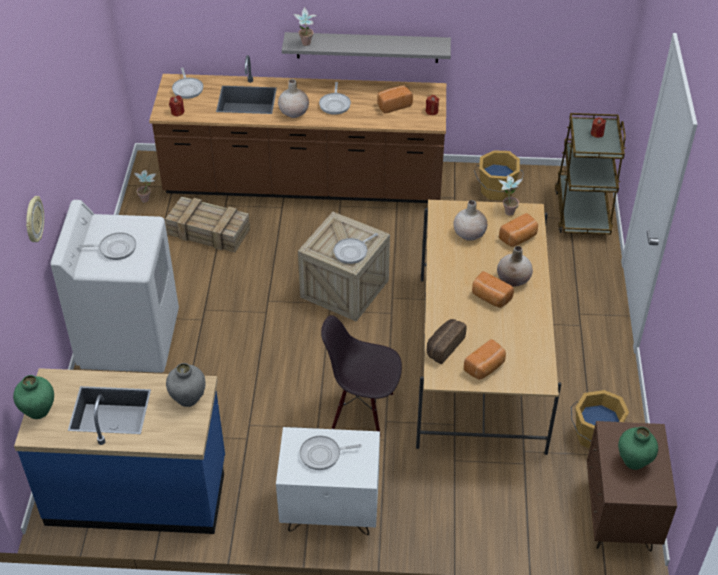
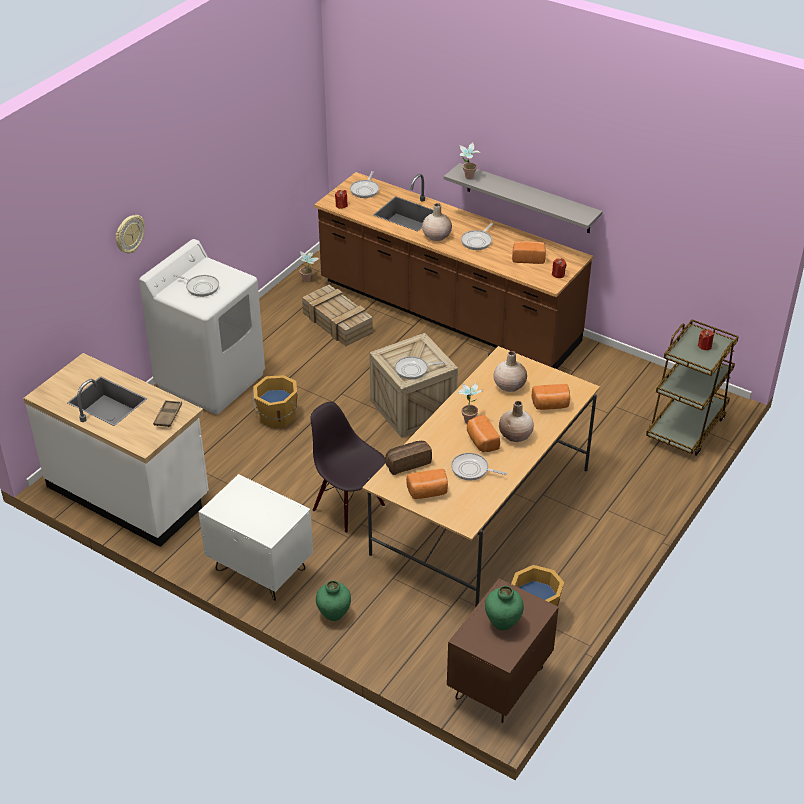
camera: 30 degrees right, 5 degrees down
(38, 411) = (58, 381): green vase -> green vase (334, 614)
(137, 492) = (129, 492): blue counter -> white counter
(188, 399) = (168, 416): grey vase -> brown tray
(323, 455) = (251, 506): frying pan -> frying pan (472, 470)
(496, 190) = (618, 379): orange bucket -> orange bucket (277, 417)
(508, 210) = (561, 379): potted plant -> potted plant (469, 418)

